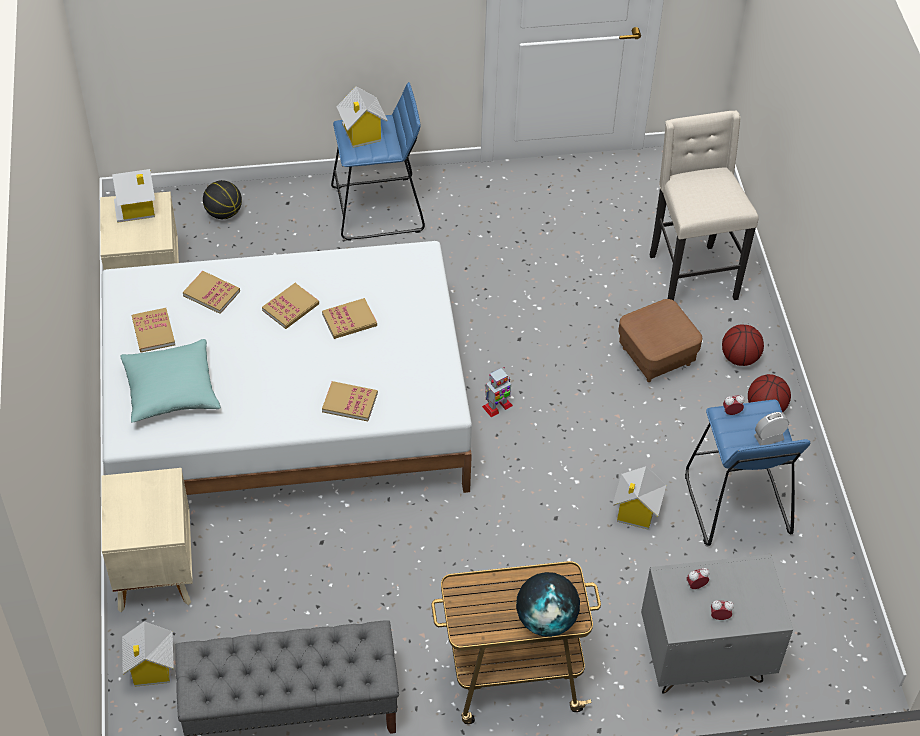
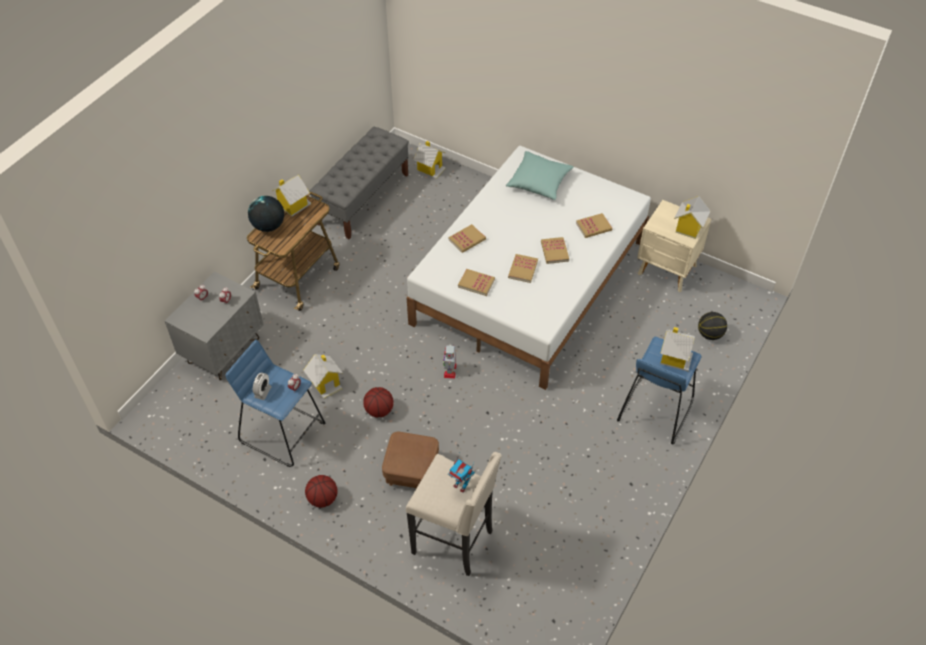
camera: 130 degrees right, 0 degrees up
(153, 331) = (586, 194): book -> book (476, 283)
(155, 572) = (478, 192): beige nightstand -> none
(481, 622) = (293, 205): none -> toy house
(696, 185) = (461, 486): none -> toy robot
(740, 358) = (368, 516): basketball -> basketball (379, 410)

